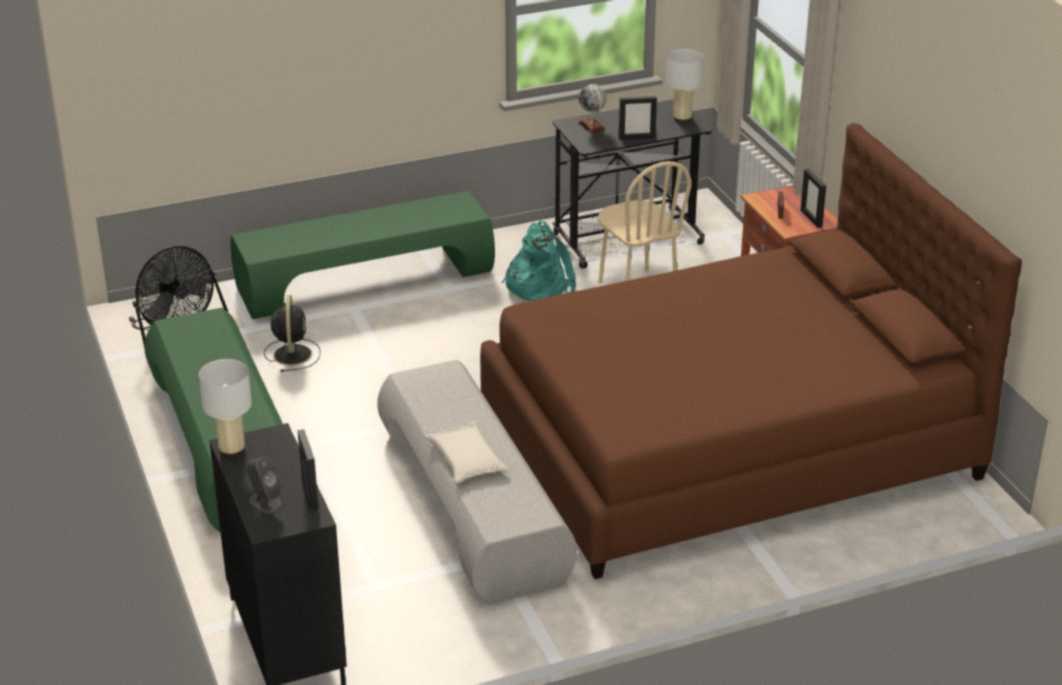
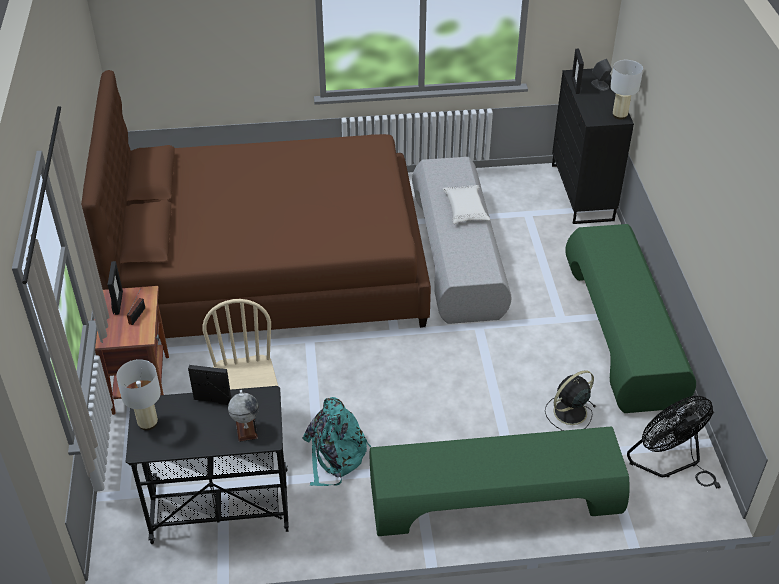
camera: 165 degrees left, 10 degrees up
(292, 354) = (569, 413): black fan -> black fan turned 45 degrees clockwise

